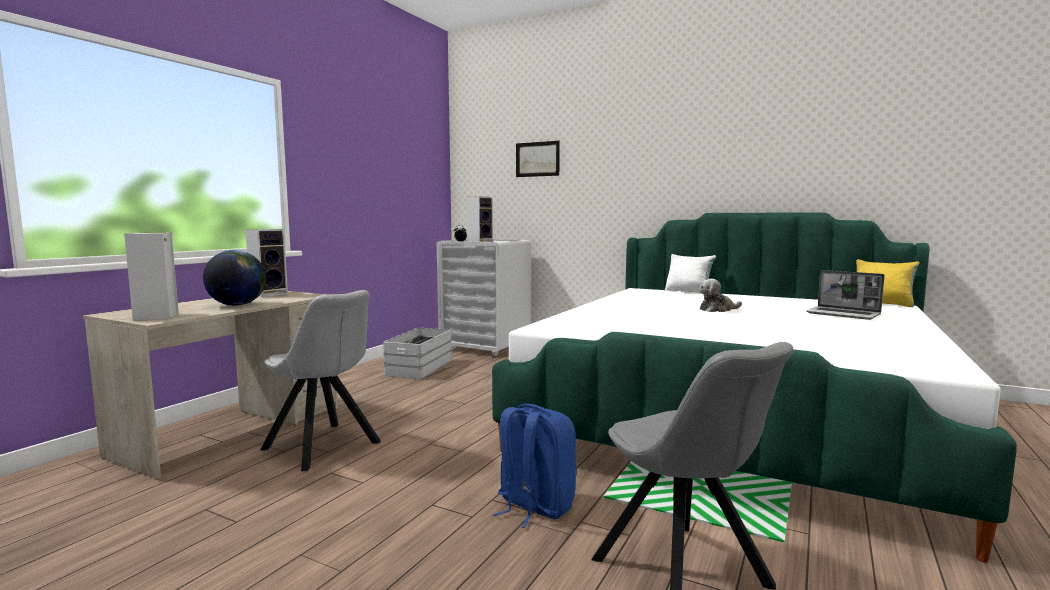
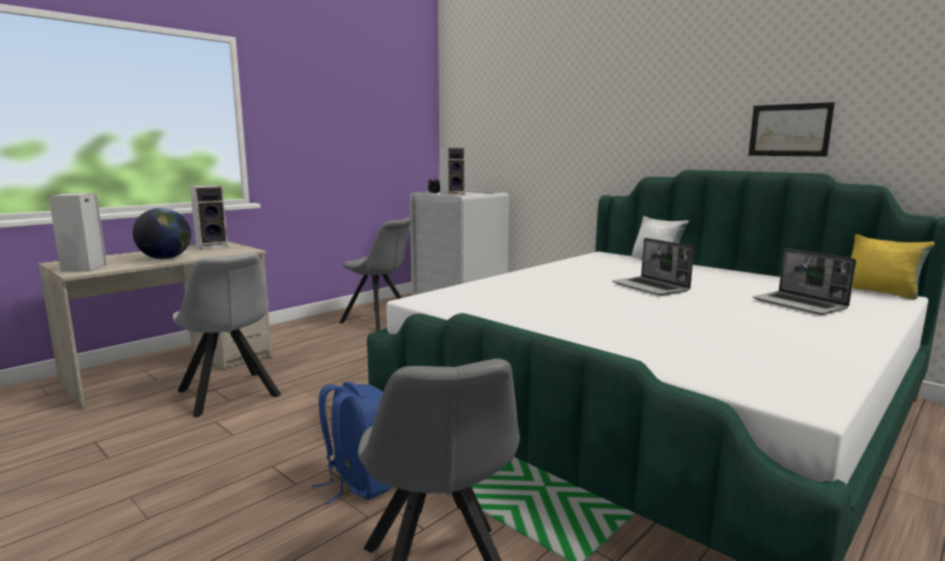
camera: 15 degrees right, 5 degrees up
(420, 367) = (378, 320): grey storage box -> grey chair
(537, 159) = (518, 105): picture -> picture (789, 130)
(717, 309) = (651, 287): plush toy -> laptop

